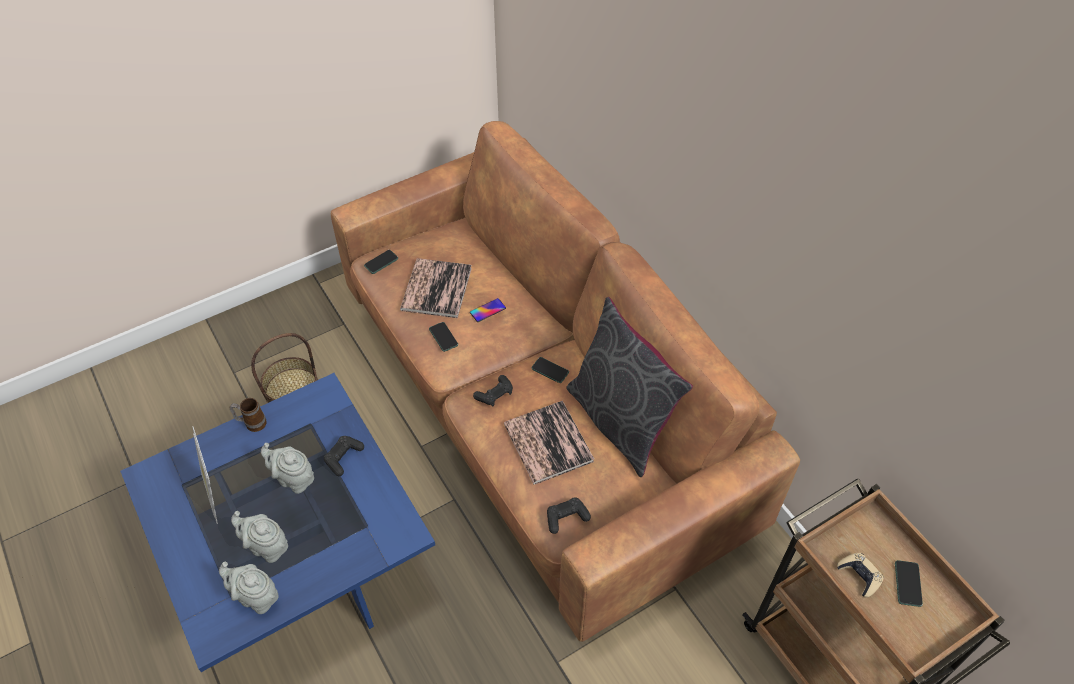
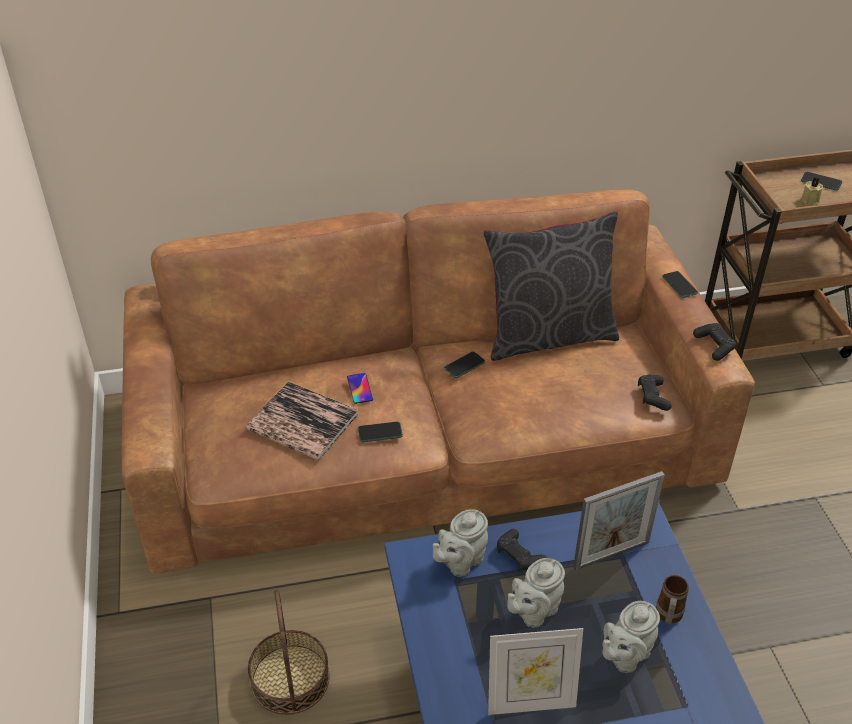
camera: 70 degrees left, 10 degrees down
(252, 423) = (429, 643): mug -> mug (667, 617)
(256, 597) = (693, 677): grey teapot -> grey teapot (460, 562)
(362, 519) = (611, 555): none -> picture frame
(381, 262) = (223, 465): phone -> phone (679, 285)
(494, 394) = (480, 411): black game controller -> black game controller (714, 346)
(548, 443) = (562, 385): book -> none
(859, 576) = (811, 200): beige game controller -> beige candle

